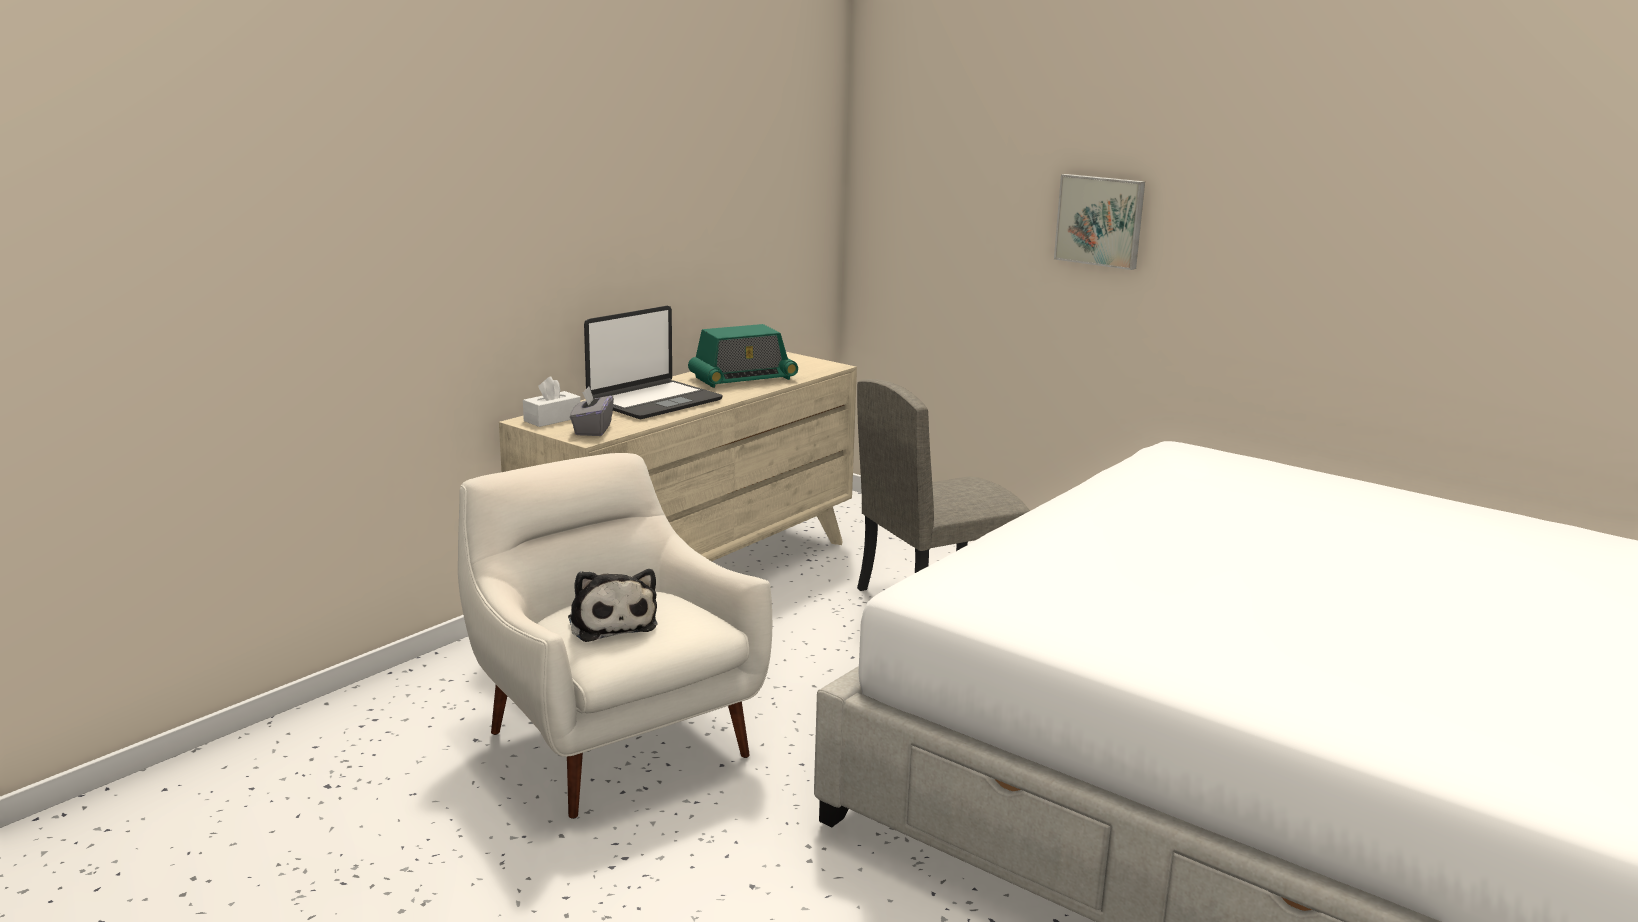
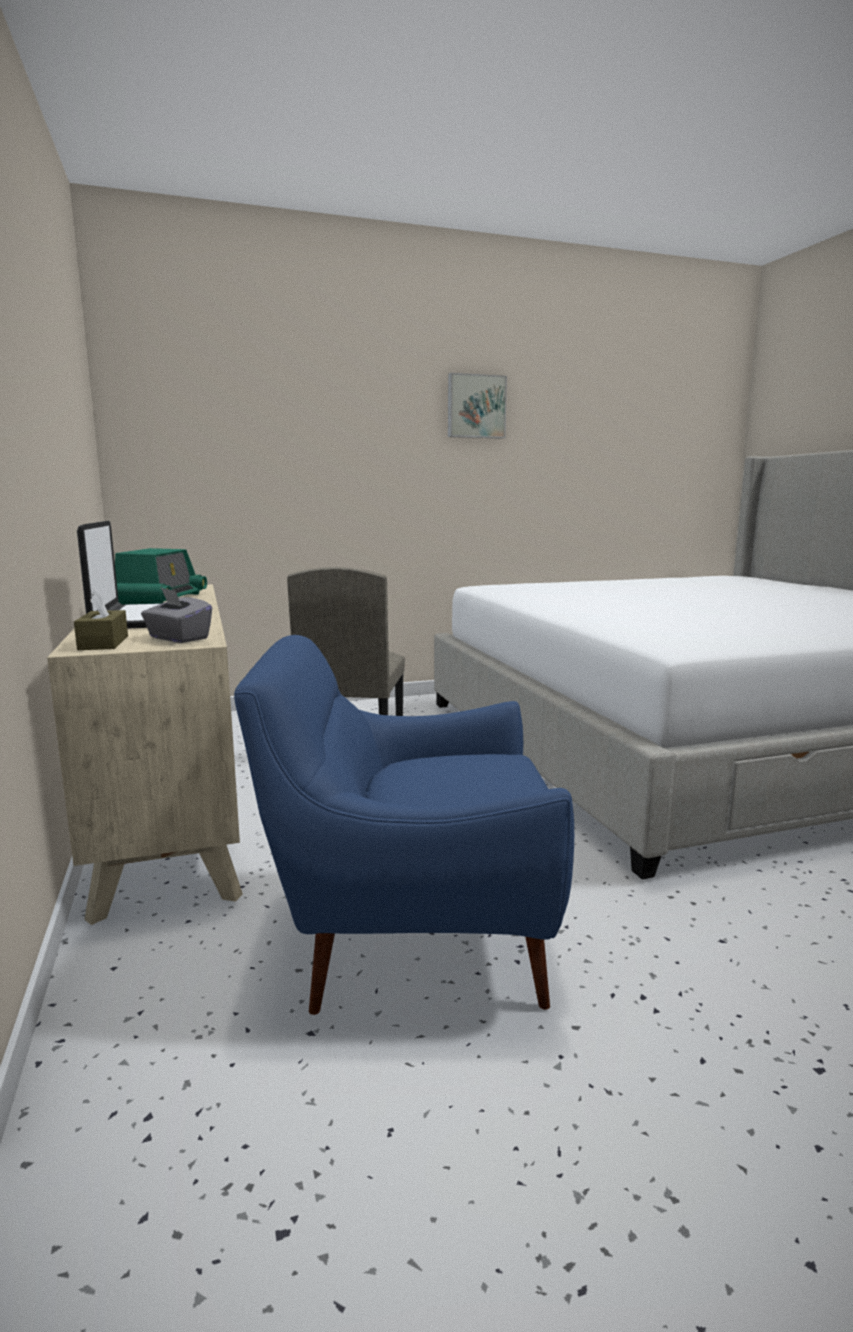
camera: 55 degrees left, 5 degrees down
(552, 419) = (103, 643): white tissue box -> brown tissue box
(611, 623) = (458, 789): plush toy -> none
(612, 738) = (409, 937): white armchair -> blue armchair
(1100, 220) = (349, 452): picture -> picture (475, 406)

